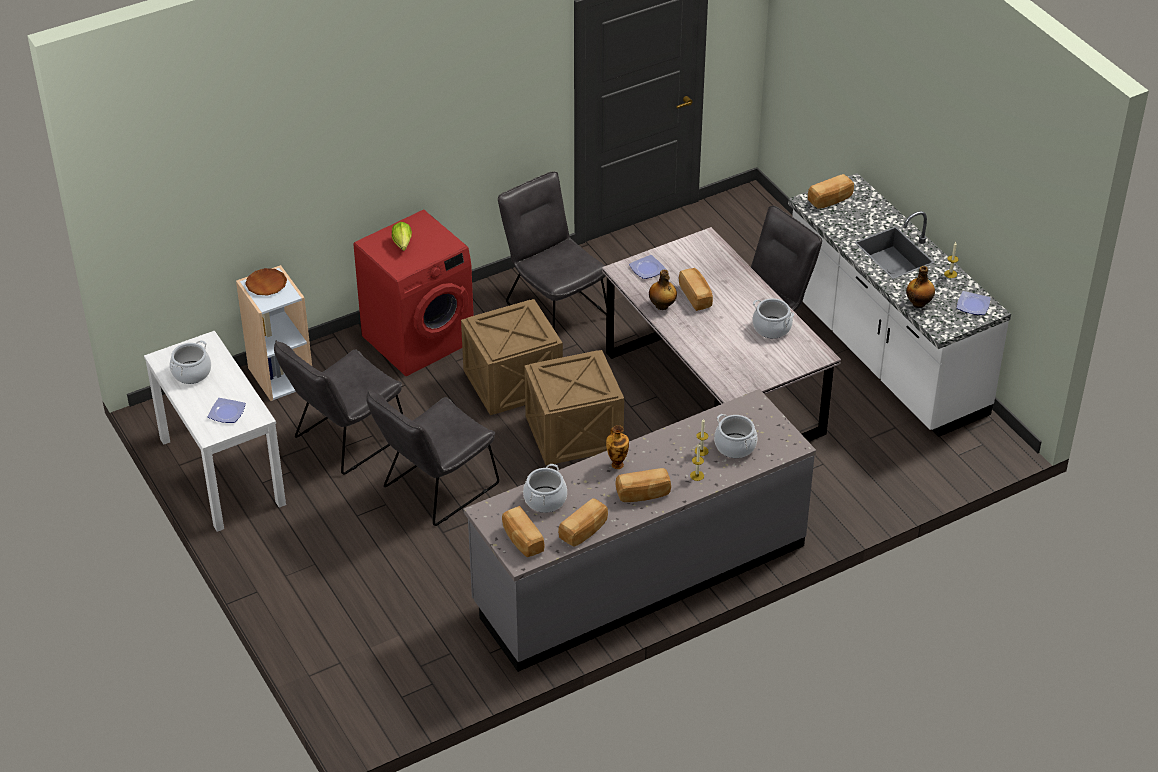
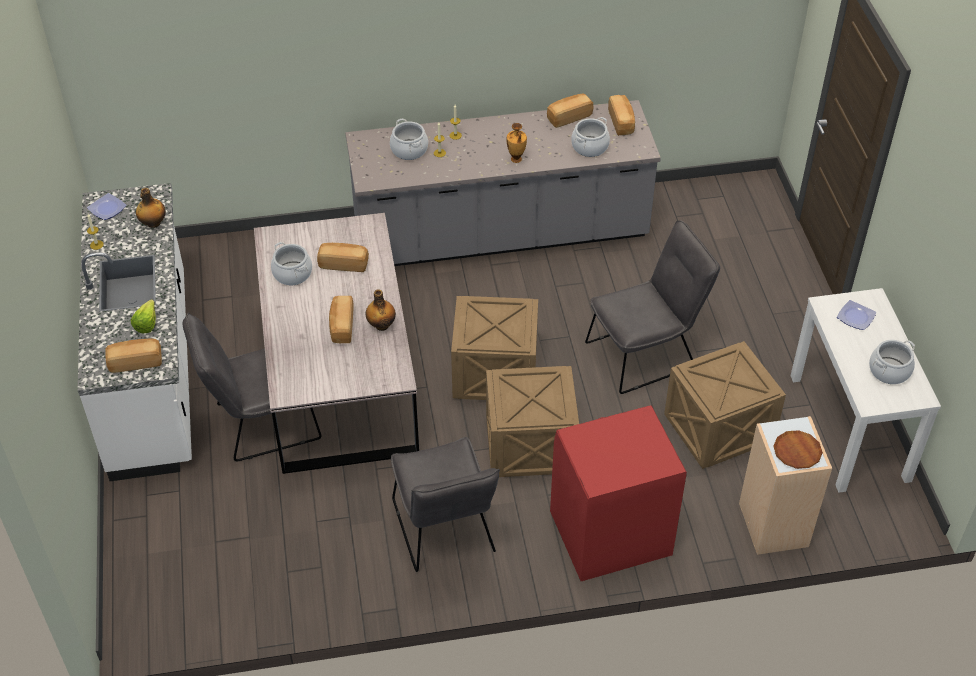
camera: 160 degrees left, 5 degrees up
(345, 440) = (720, 428): grey chair -> crate
(402, 246) = (631, 449): lettuce -> lettuce (148, 322)
(643, 494) = (507, 132): bread -> bread (343, 264)
(646, 269) = (371, 373): plate -> none

